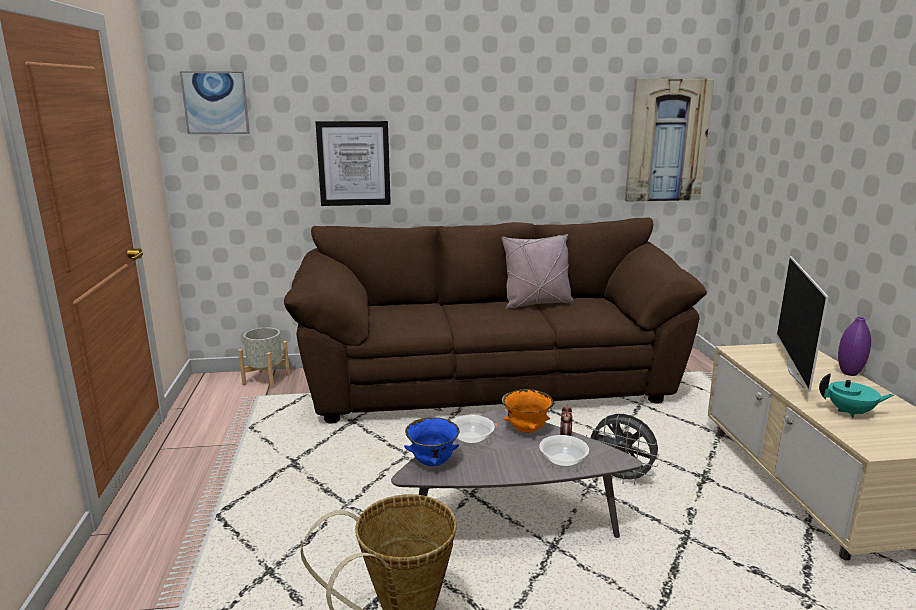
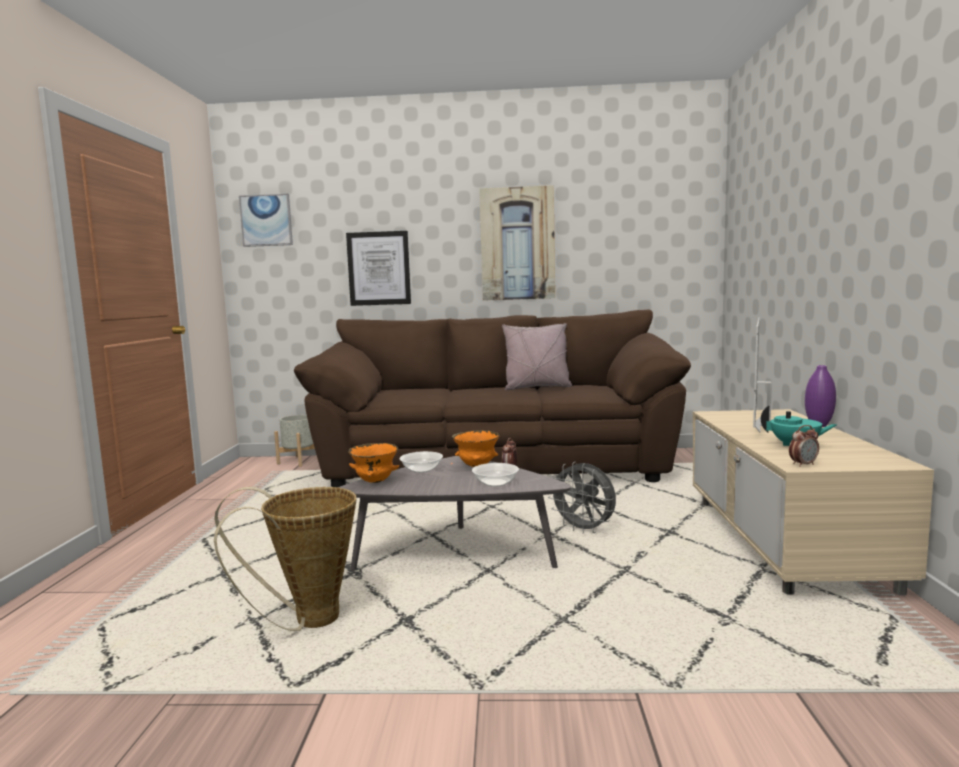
camera: 10 degrees right, 10 degrees down
(432, 463) = (374, 482): blue bowl -> orange bowl
(667, 141) = (667, 241): picture -> picture (517, 244)
(877, 447) = (803, 464): none -> alarm clock

